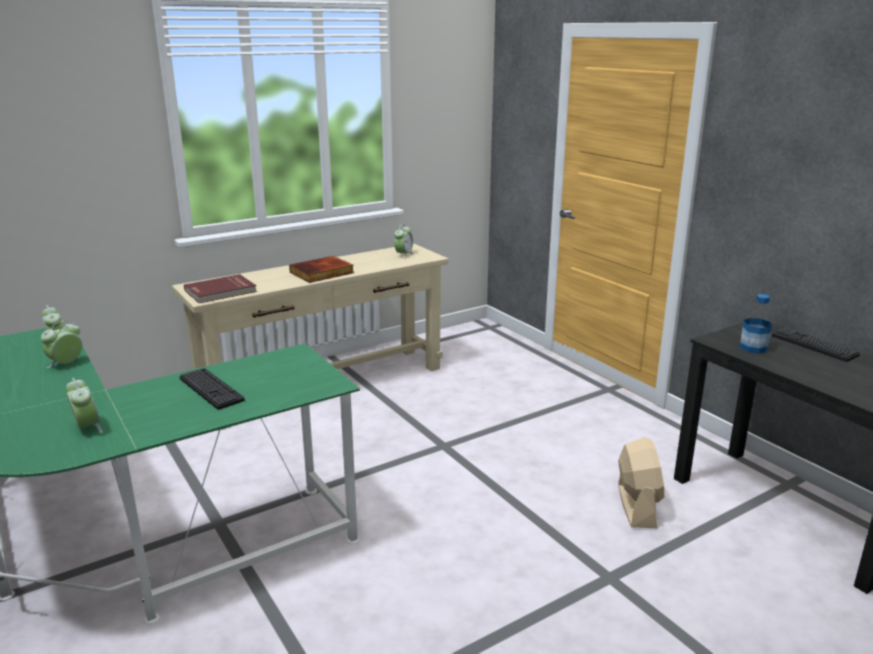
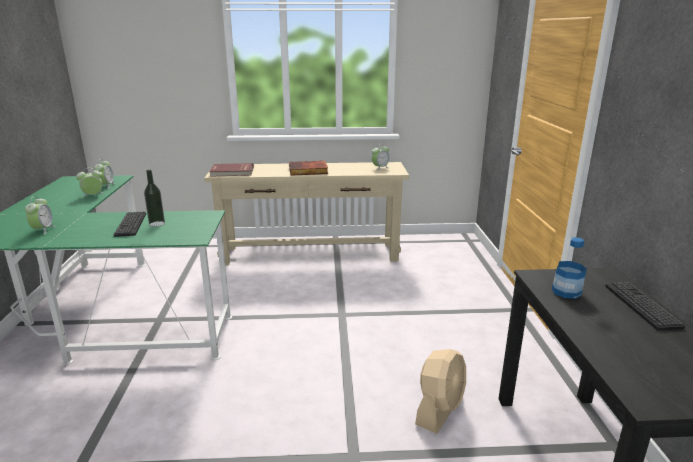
camera: 30 degrees right, 0 degrees up
(247, 380) = (157, 224): none -> bottle

